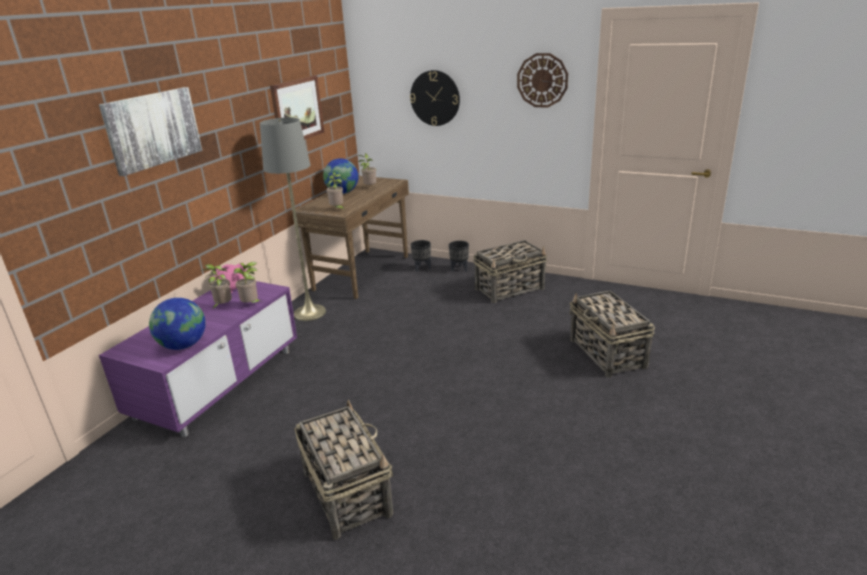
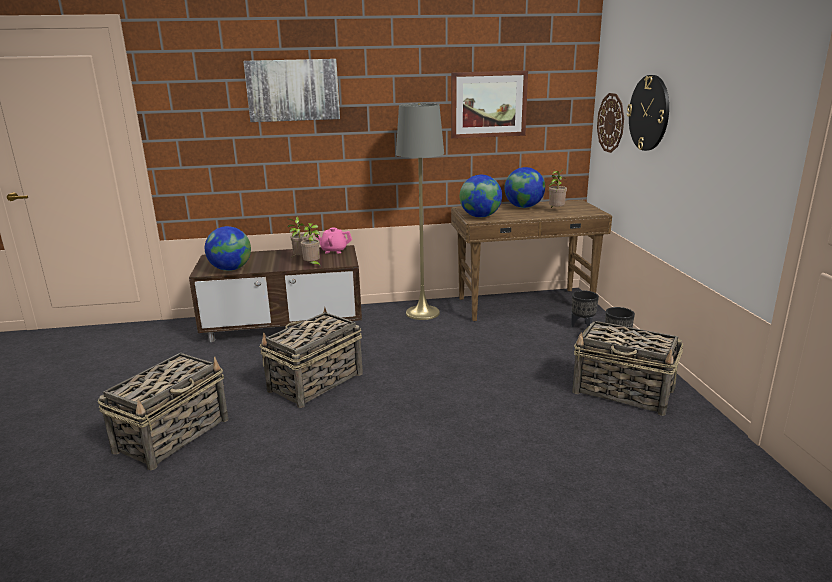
camera: 55 degrees right, 5 degrees down
(219, 382) = (285, 324): purple tv stand -> brown tv stand
(337, 209) = (480, 216): potted plant -> globe
(542, 80) = (751, 96): wall clock -> wall clock (611, 122)
(607, 354) = (566, 523): basket -> basket (314, 382)

